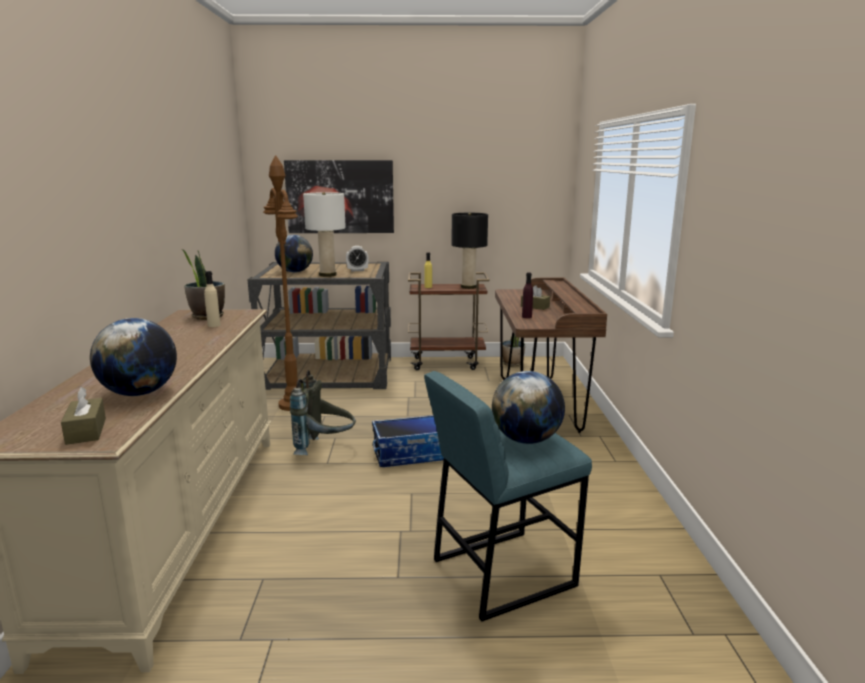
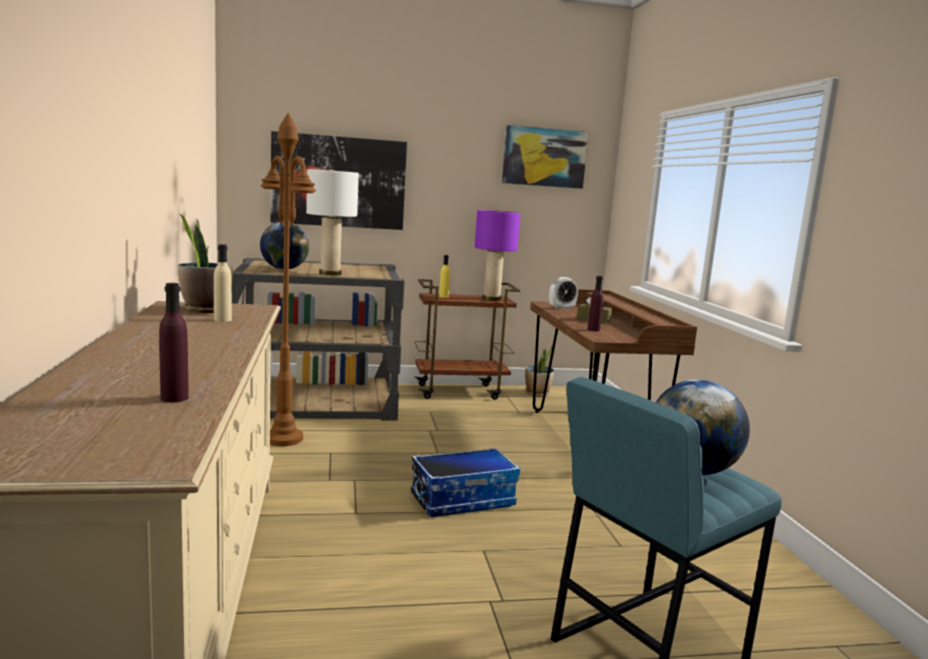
camera: 10 degrees left, 5 degrees down
(86, 431) = (122, 449): brown tissue box -> none
(140, 393) = (174, 398): globe -> purple bottle
(325, 448) = (346, 494): grey backpack -> none
(357, 270) = (363, 271): alarm clock -> alarm clock (562, 308)
(468, 287) = (492, 299): black table lamp -> purple table lamp
(511, 164) = (544, 157): none -> picture

